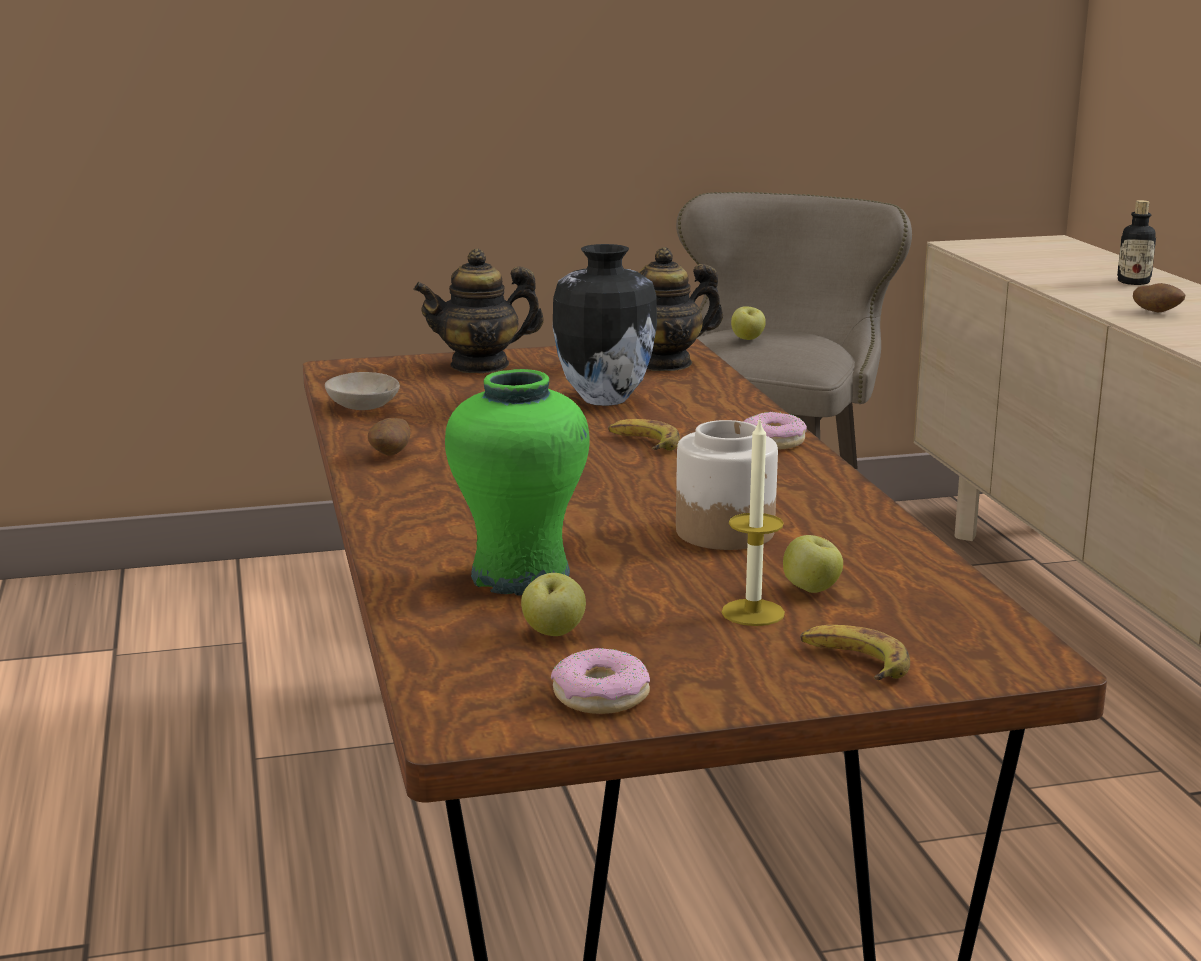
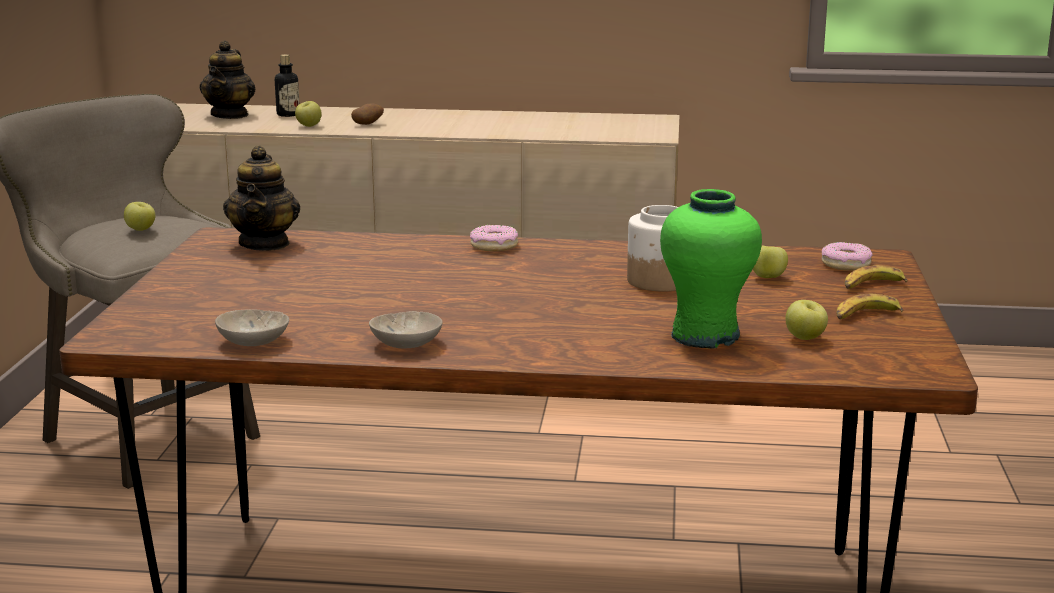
camera: 70 degrees left, 0 degrees up
(391, 455) = (406, 344): potato -> beige bowl
(480, 365) = (183, 293): teapot -> teapot (230, 115)
(601, 696) = (899, 339): donut -> donut (846, 264)
(603, 399) = (338, 271): vase -> none
(643, 443) = (460, 275): banana -> banana (865, 315)
(753, 612) = (794, 293): candle -> none
(1096, 296) = (309, 126): none -> apple

